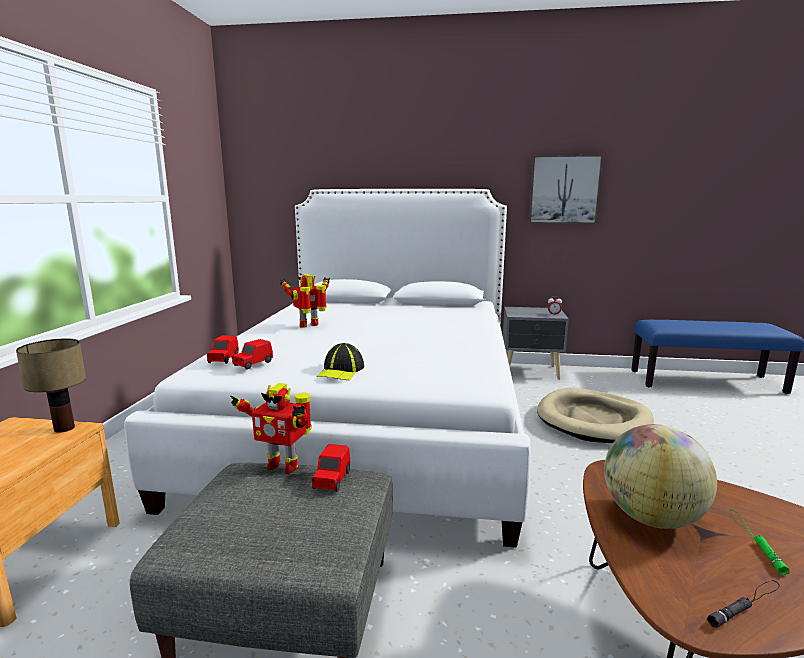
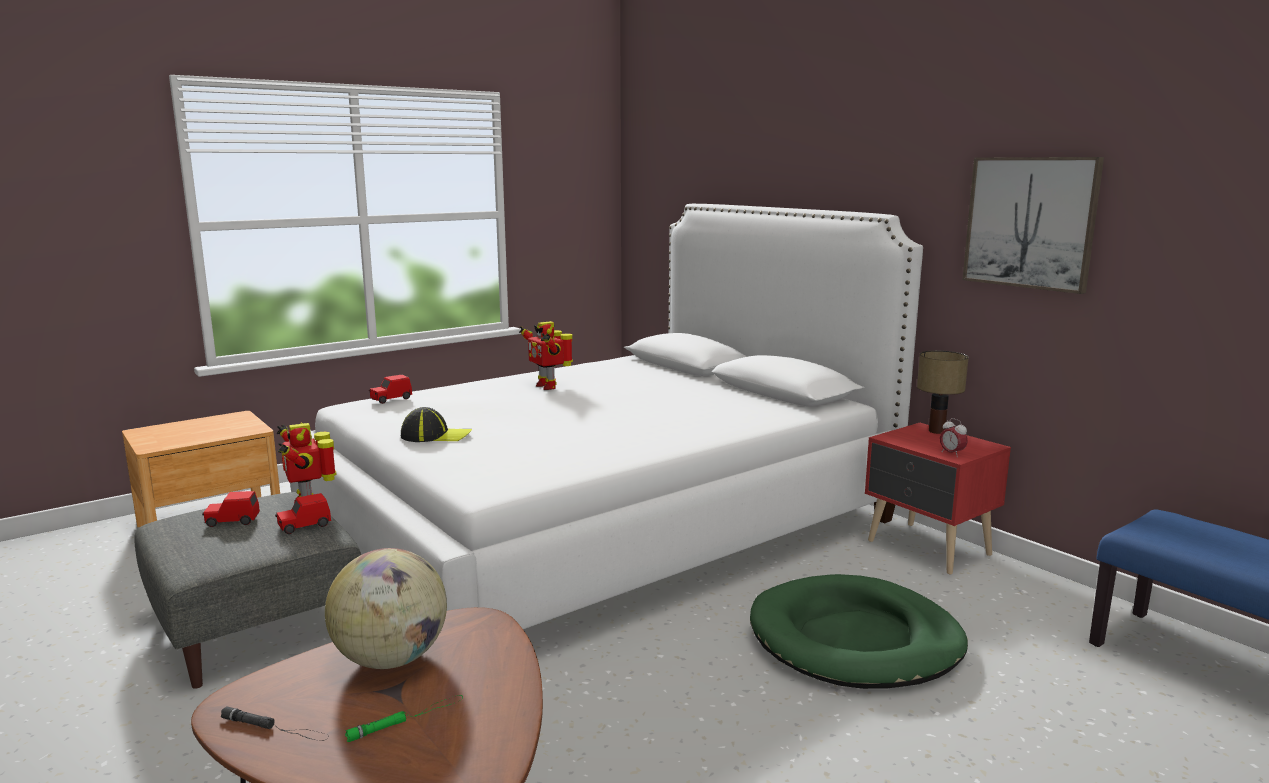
camera: 45 degrees right, 0 degrees up
(63, 428) = (250, 427): table lamp -> table lamp (935, 431)
(253, 364) = (394, 409): red toy car -> red toy car (232, 521)
(310, 326) = (547, 386): toy robot -> toy robot turned 135 degrees counterclockwise
(341, 371) = (436, 435): cap -> cap turned 150 degrees counterclockwise
(531, 372) = (928, 549): grey nightstand -> red nightstand
(593, 420) = (855, 639): beige dog bed -> green dog bed

